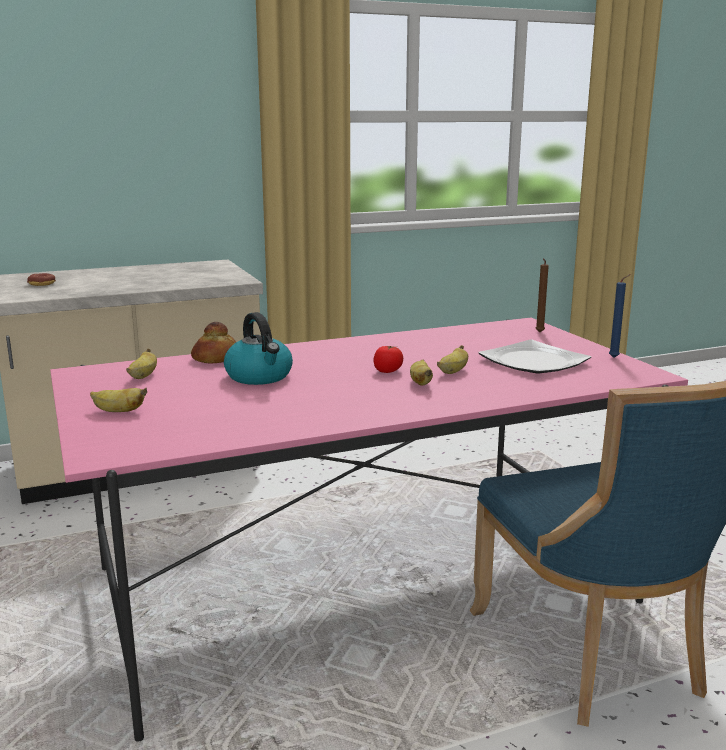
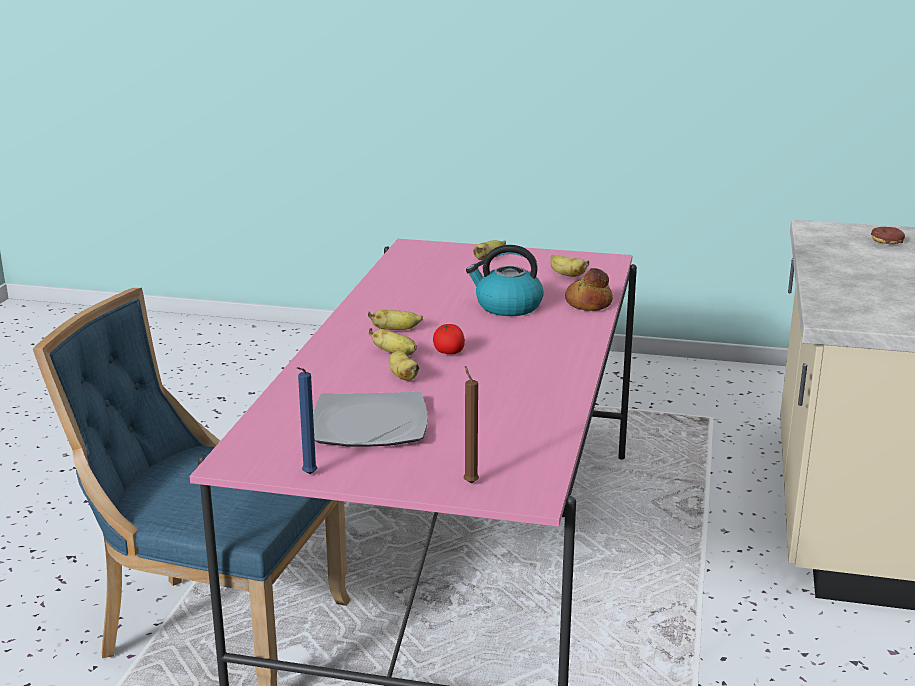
camera: 125 degrees right, 5 degrees up
(374, 394) = (396, 330): none -> banana

